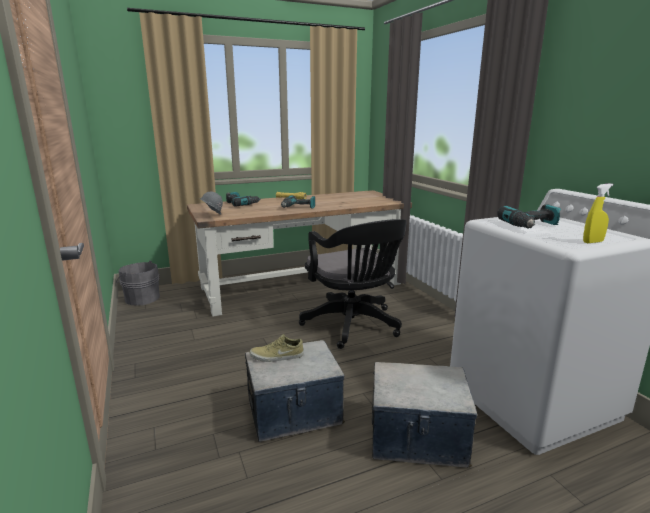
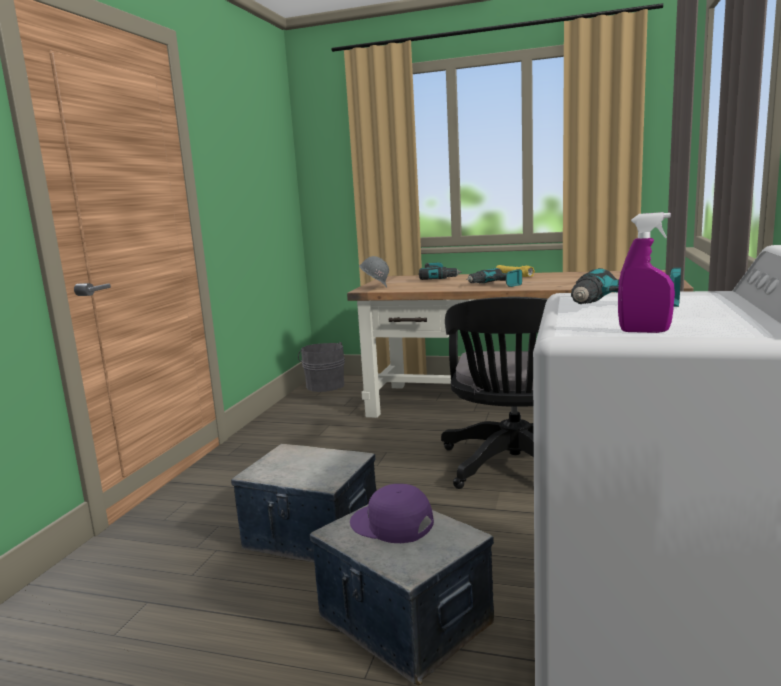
camera: 40 degrees right, 5 degrees down
(277, 356) = (300, 455): beige shoe -> none
(408, 380) = (391, 524): none -> purple cap
(593, 242) = (644, 331): yellow spray bottle -> purple spray bottle

